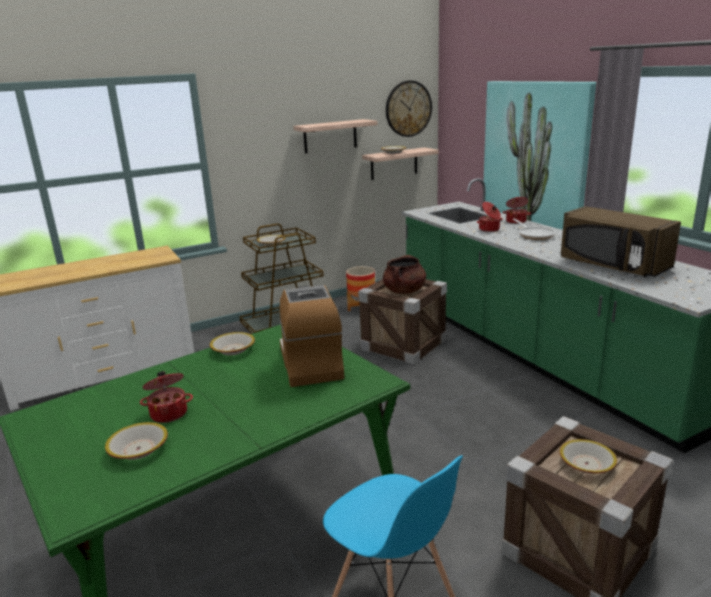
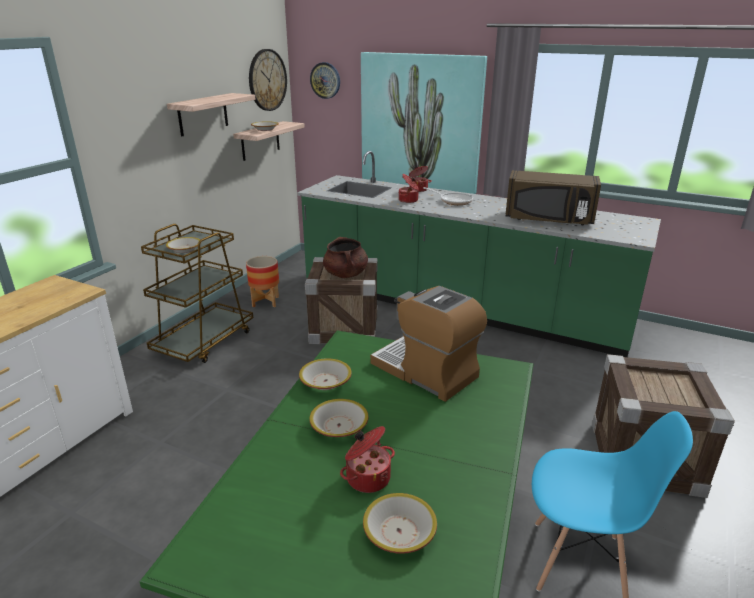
camera: 35 degrees left, 5 degrees up
(462, 109) = (325, 80): none -> wall clock
(586, 464) = (660, 387): bowl -> bowl (339, 426)

